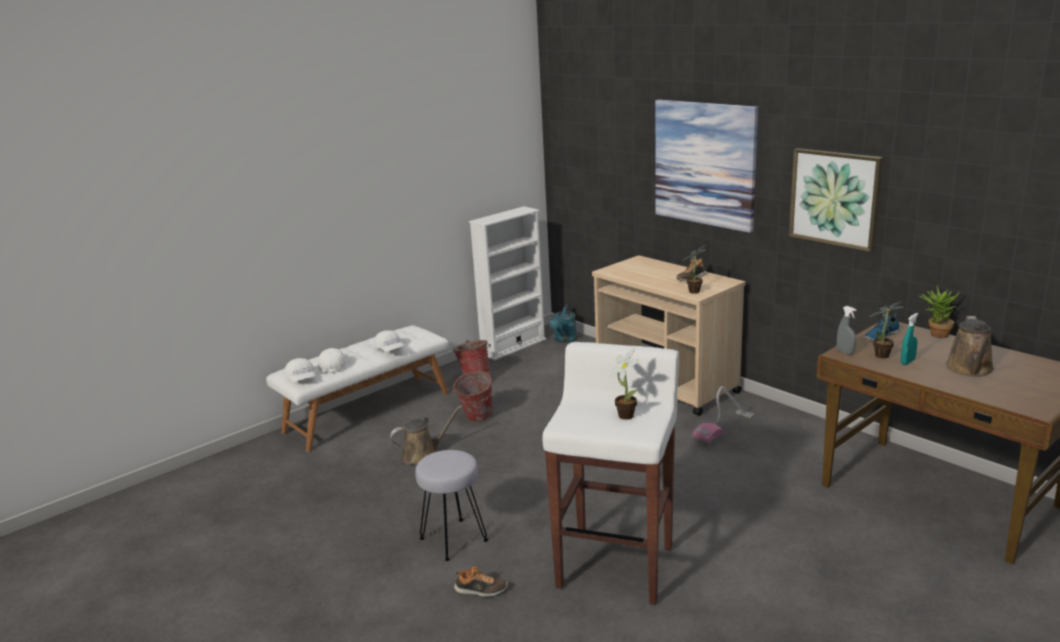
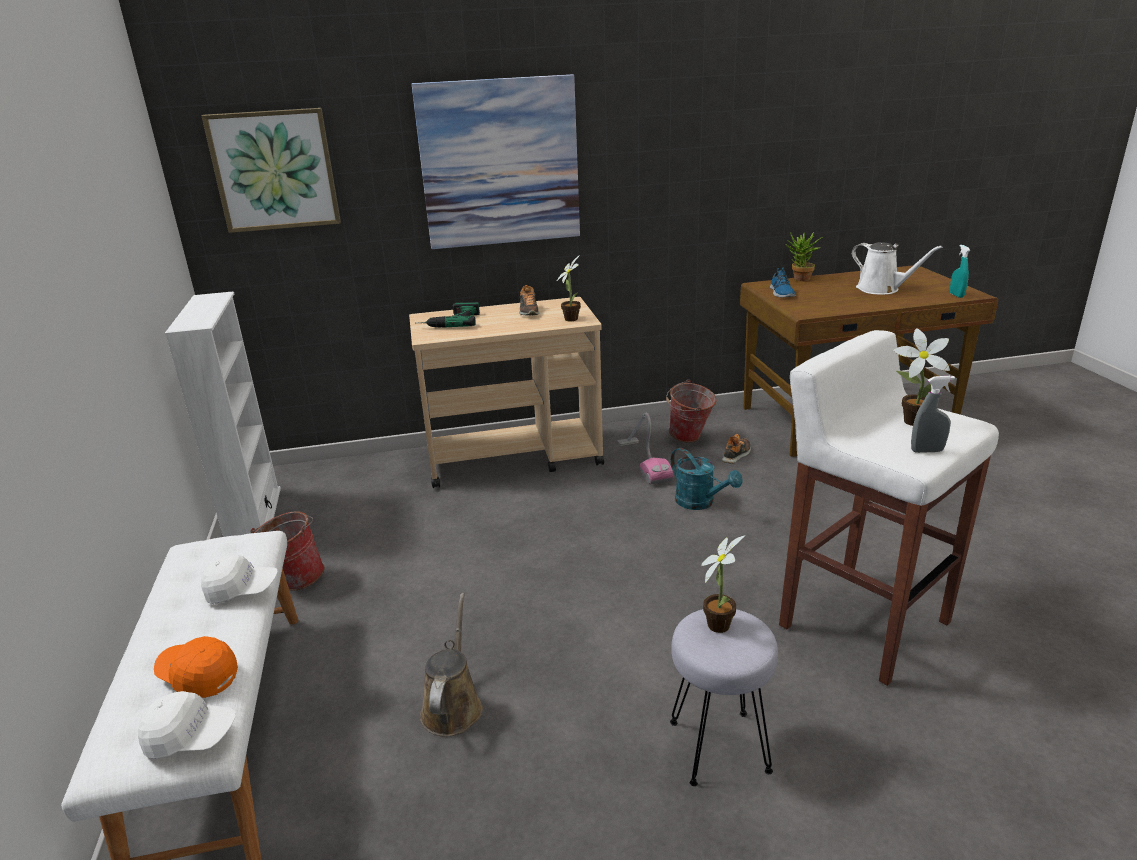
camera: 60 degrees left, 5 degrees up
(333, 365) = (198, 676): white cap -> orange cap
(475, 419) = (409, 618): bucket -> bucket (689, 439)
(481, 590) = (861, 759): shoe -> shoe (737, 455)
(564, 340) = (305, 477): turquoise watering can -> turquoise watering can (700, 503)
(640, 266) = (448, 321): none -> power drill
(835, 198) = (677, 169): picture -> picture (274, 170)
(845, 352) = (803, 311): grey spray bottle -> grey spray bottle (927, 451)
(884, 355) = (825, 302): potted plant -> potted plant (720, 623)
(907, 362) = (847, 300): turquoise spray bottle -> turquoise spray bottle (956, 295)
(970, 369) = (881, 289): brown watering can -> white watering can

